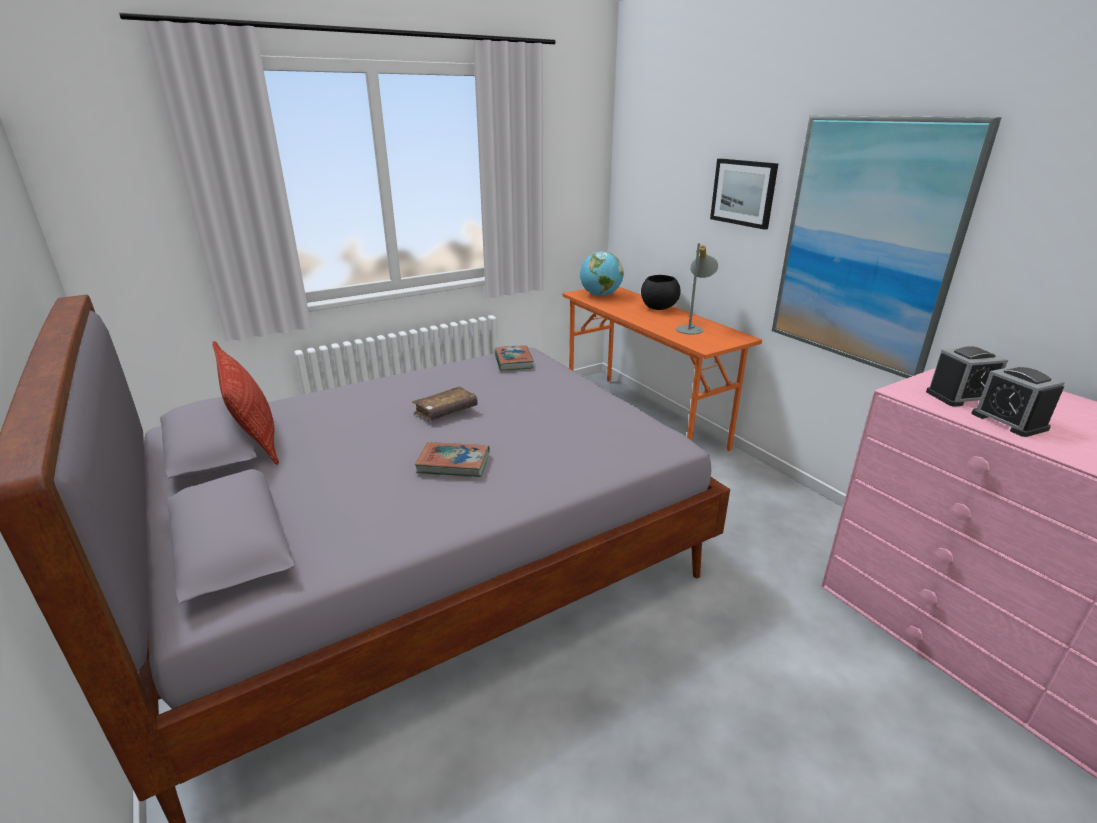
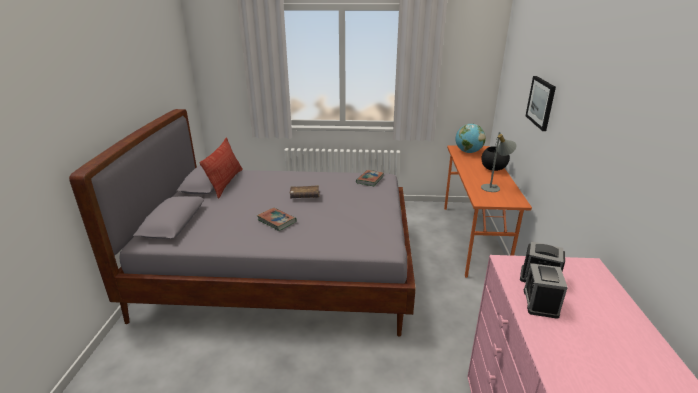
camera: 35 degrees right, 0 degrees up
(866, 244) = (579, 157): picture -> none

